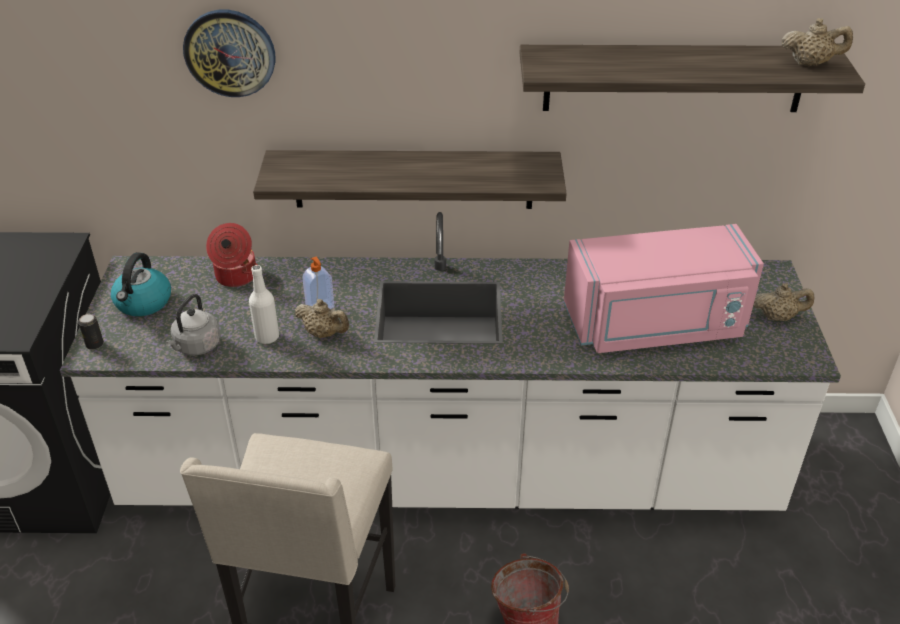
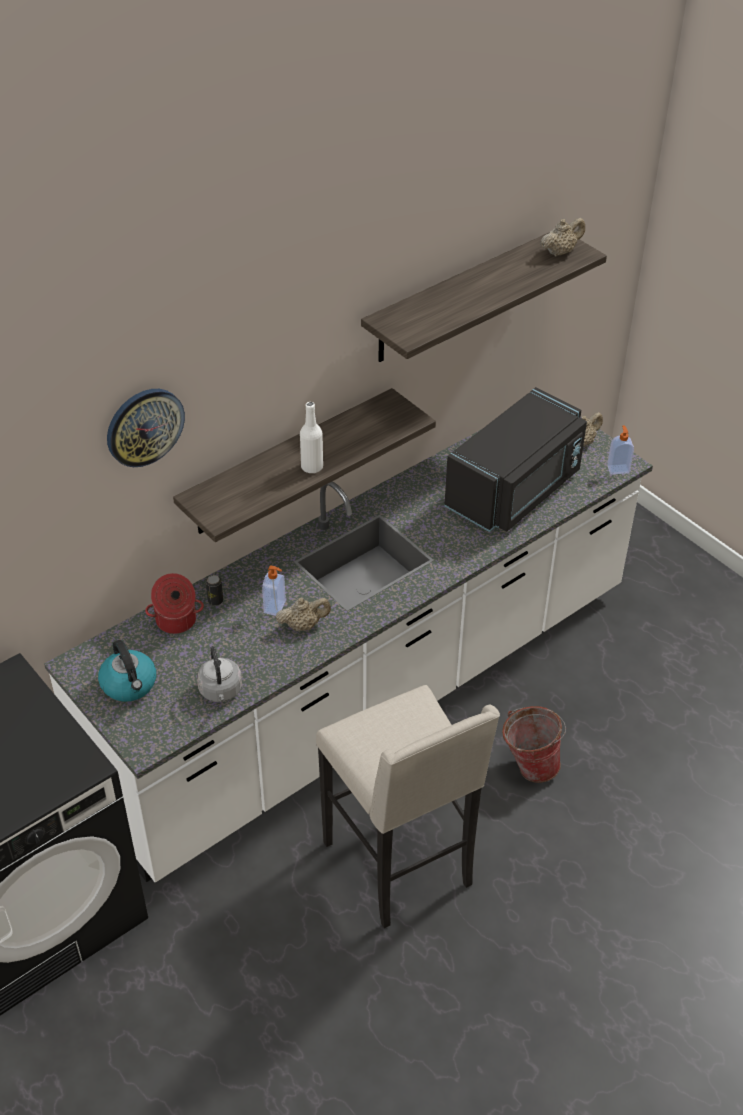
camera: 40 degrees left, 5 degrees up
(94, 344) = (137, 739): can -> can (215, 600)
(267, 337) = (265, 652): white bottle -> white bottle (312, 467)
(656, 325) = (516, 490): pink microwave -> black microwave
(793, 359) = (618, 469): none -> soap dispenser

